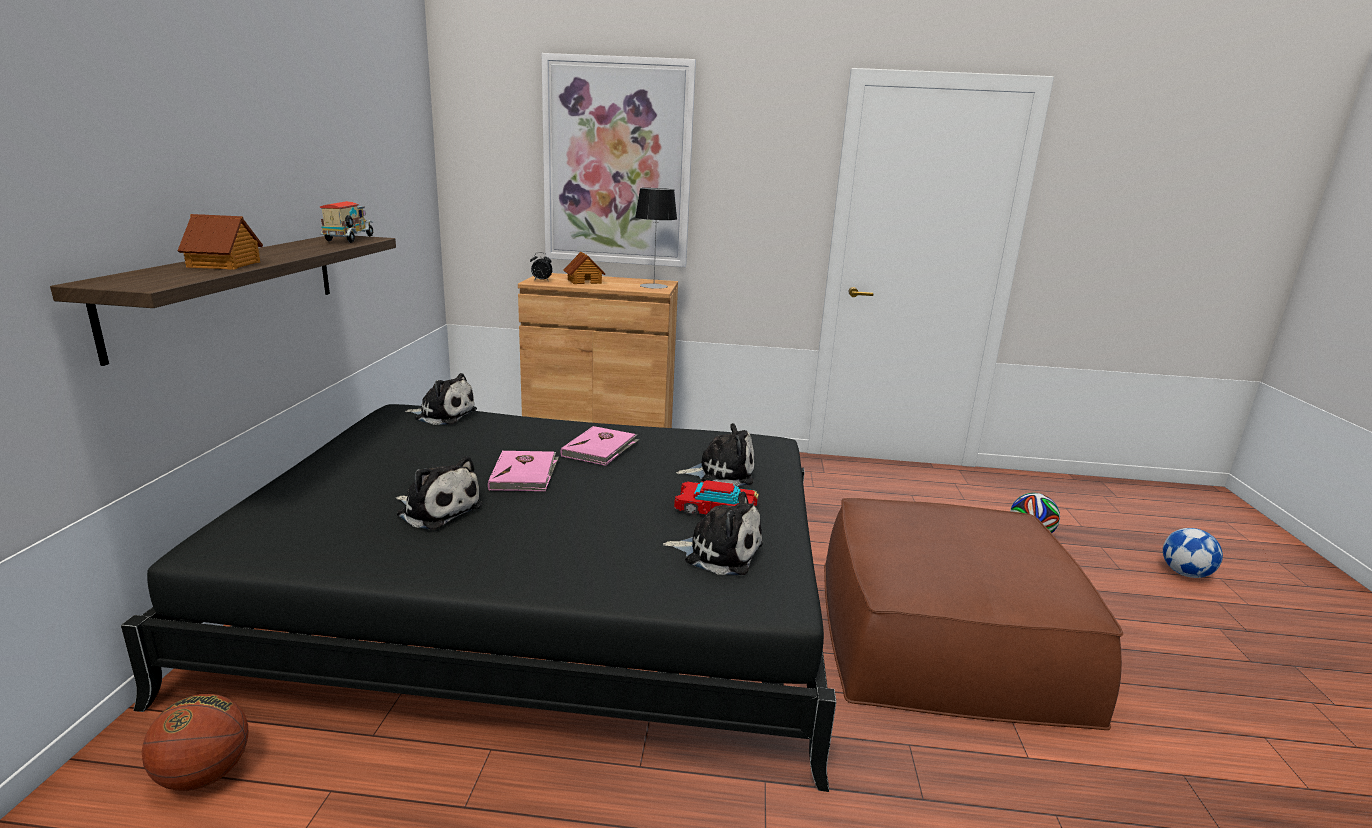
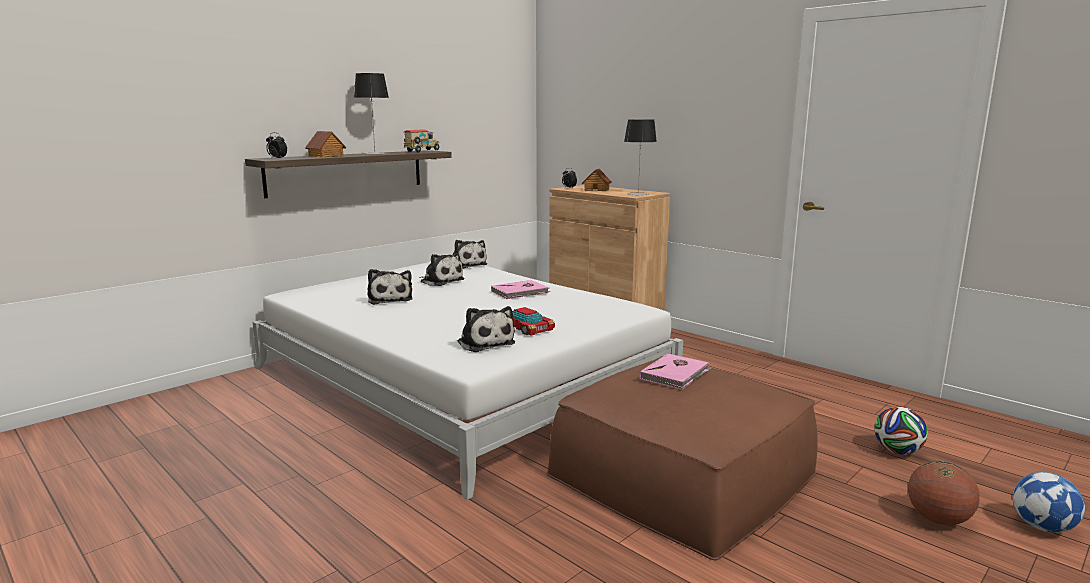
camera: 40 degrees right, 5 degrees down
(151, 282) = (277, 159): none -> alarm clock
(204, 775) = (248, 393): basketball -> basketball (938, 519)
(288, 250) = (375, 153): none -> table lamp
(524, 474) = (455, 294): pink book -> pink book (676, 374)
(545, 595) = (460, 378): black bed -> white bed
(617, 164) = (635, 104): picture -> none
(721, 473) = (569, 315): plush toy -> plush toy (441, 281)

